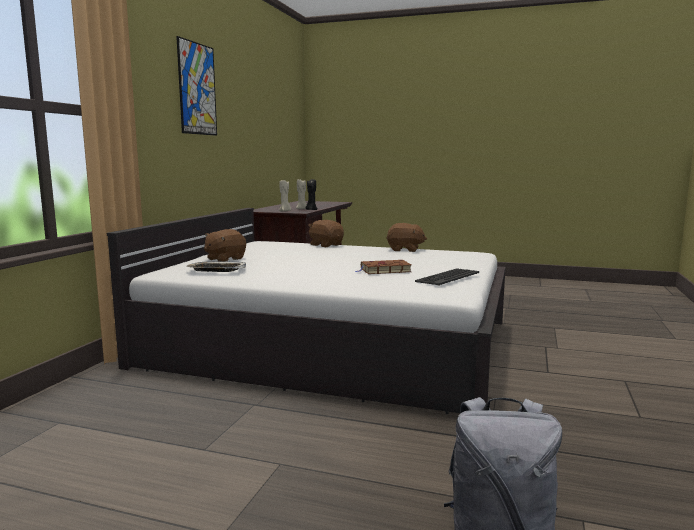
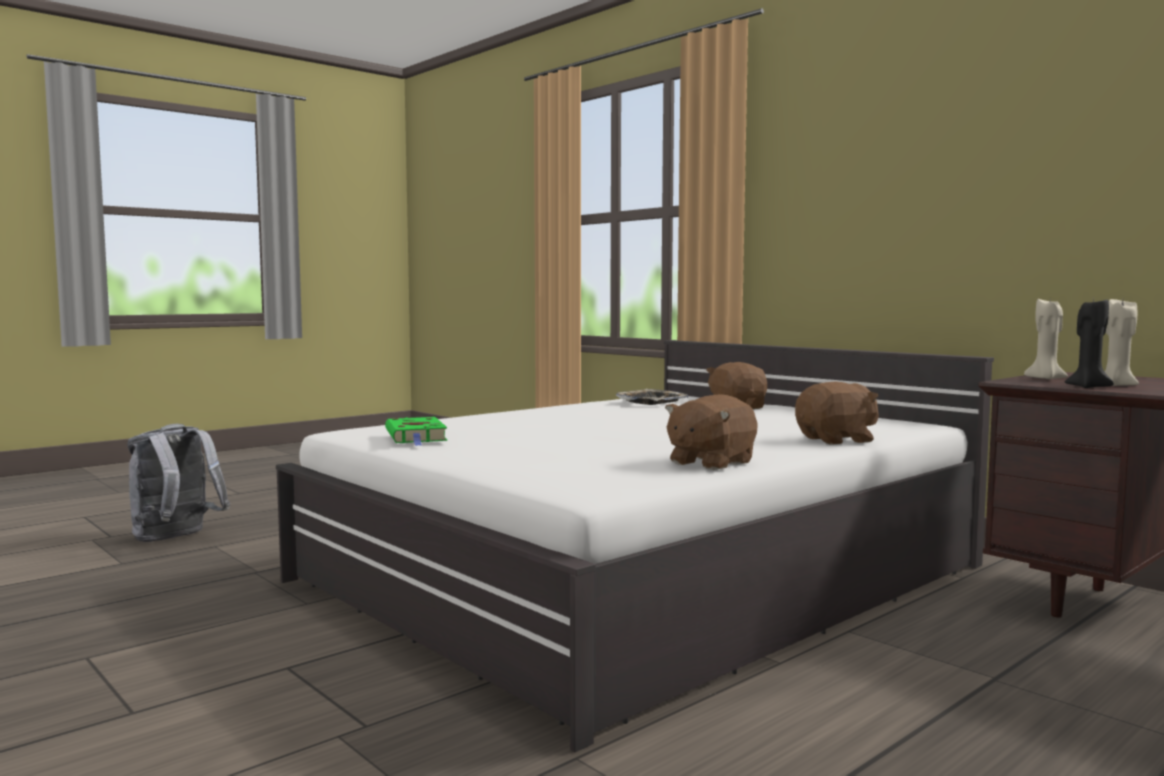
camera: 120 degrees right, 5 degrees down
(197, 89) = (930, 127): picture -> none
(384, 270) = (520, 428): brown book -> none
(447, 277) = (416, 437): keyboard -> green book

